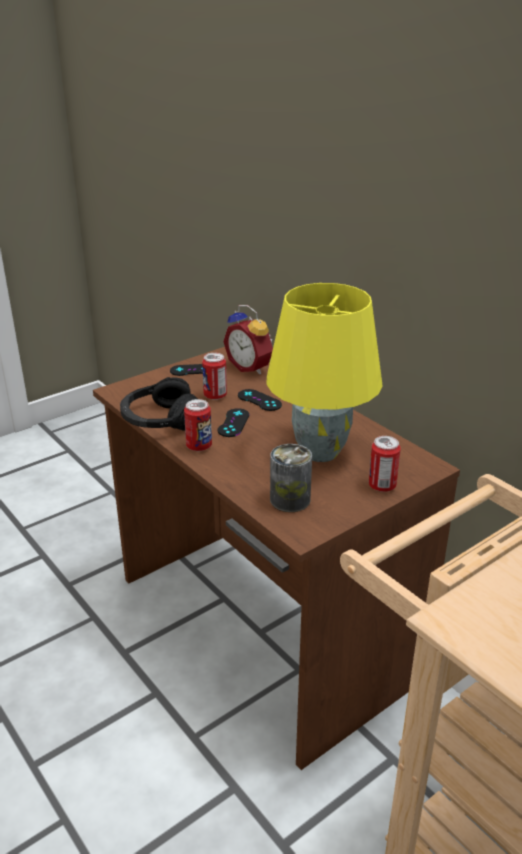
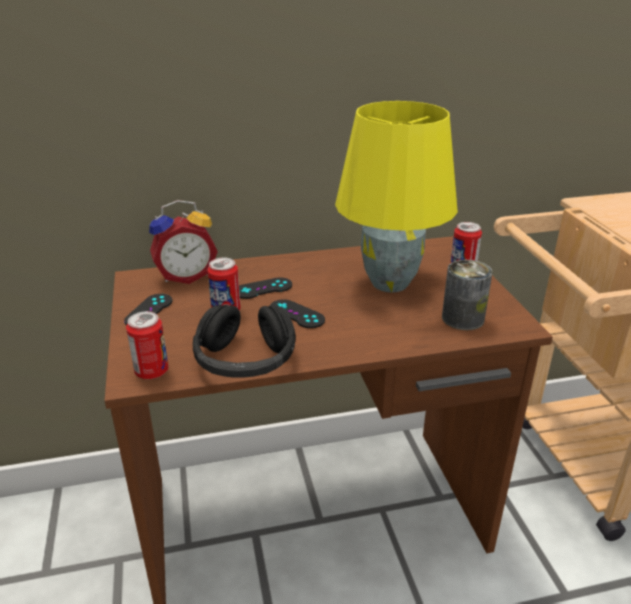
camera: 65 degrees left, 0 degrees up
(199, 446) = (328, 346): can -> can (152, 372)

